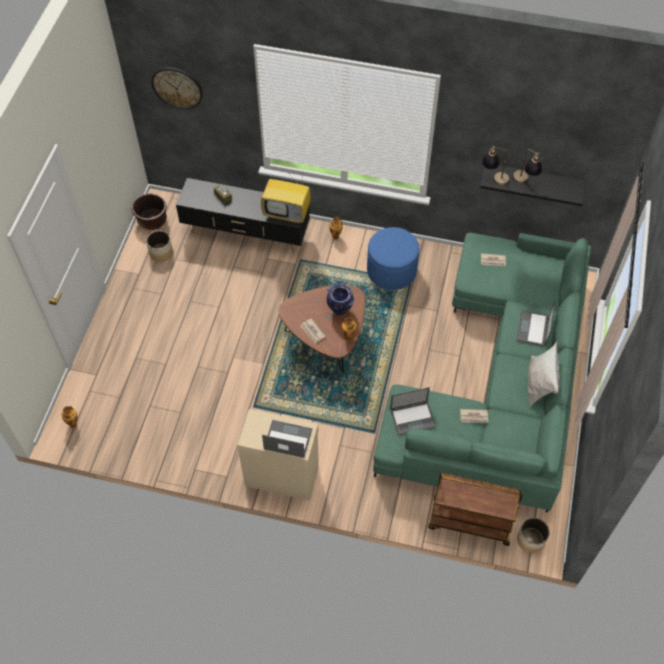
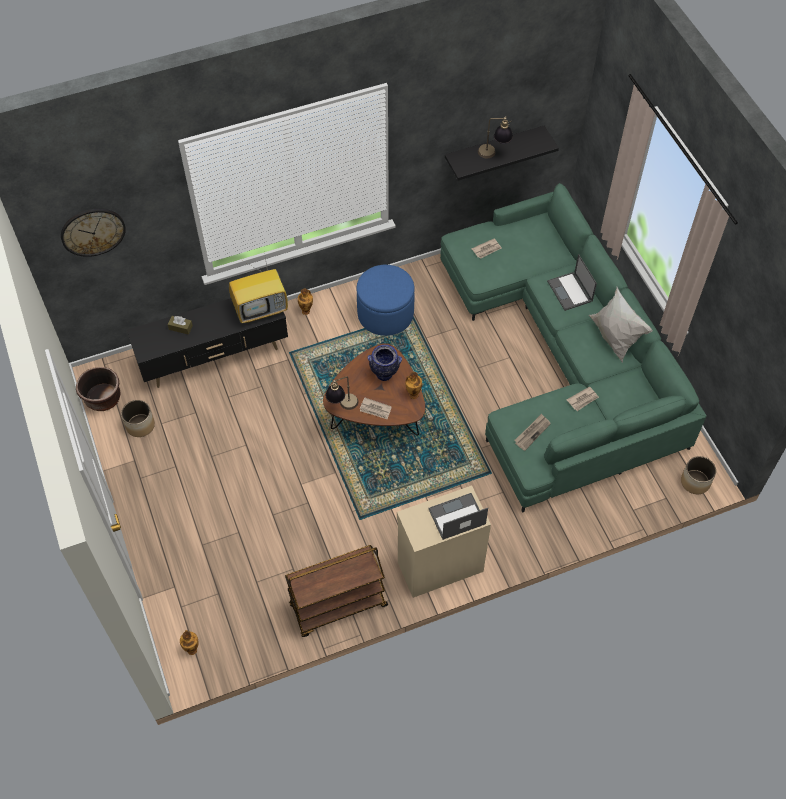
camera: 35 degrees left, 0 degrees up
(413, 417) = (532, 432): laptop -> newspaper
(469, 522) = (634, 499): brown cart -> brown cart (338, 606)
(493, 179) = (465, 166): table lamp -> table lamp (342, 406)

